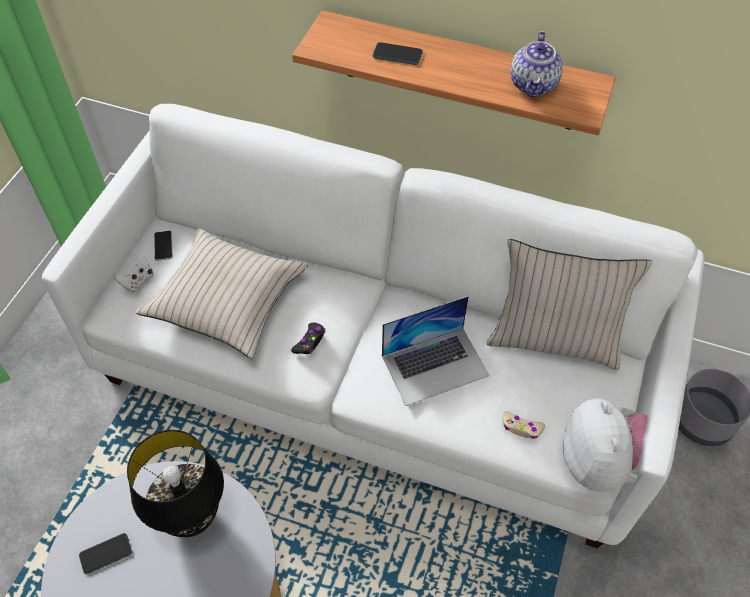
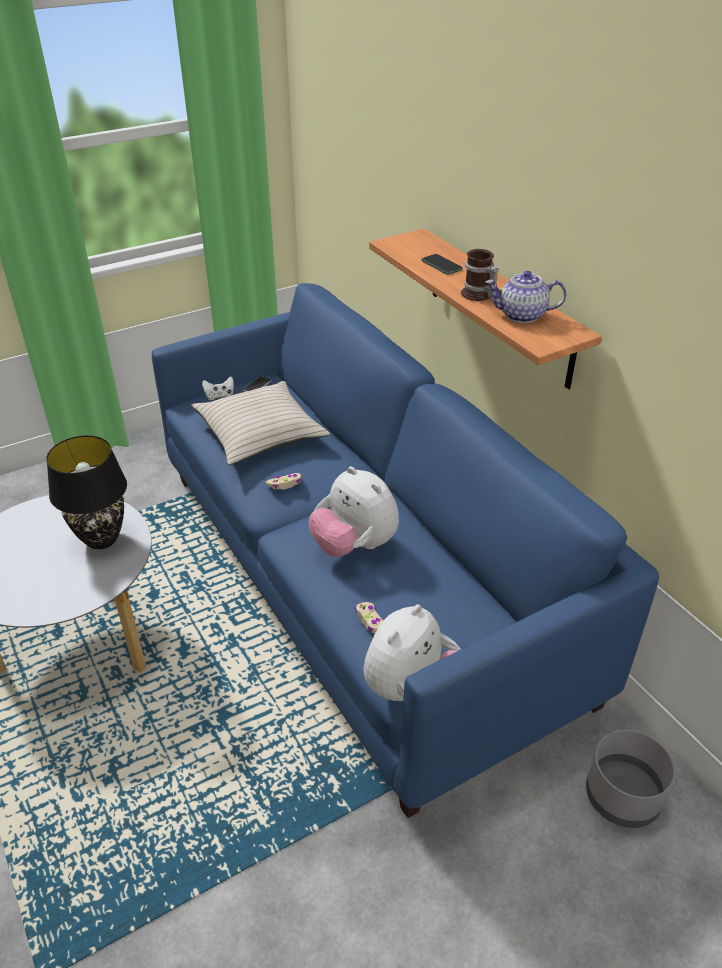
camera: 40 degrees right, 15 degrees down
(106, 554) = (36, 526): phone -> none
(310, 342) = (285, 484): black game controller -> beige game controller
(376, 370) = (362, 578): white sofa -> blue sofa
(435, 365) = (354, 545): laptop -> plush toy
(472, 79) = (477, 295): none -> mug
(534, 85) = (521, 315): teapot -> teapot turned 45 degrees clockwise
(553, 339) = (472, 585): beige pillow -> none

